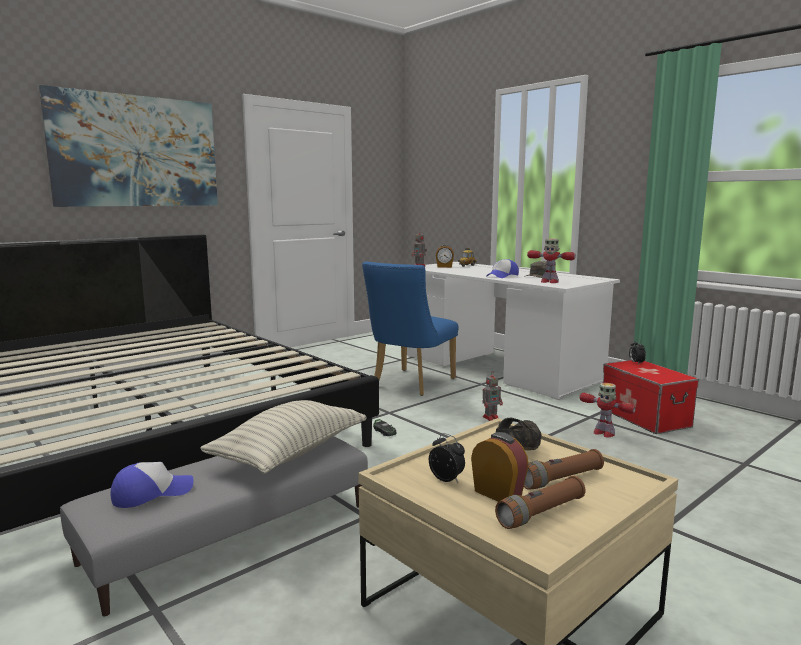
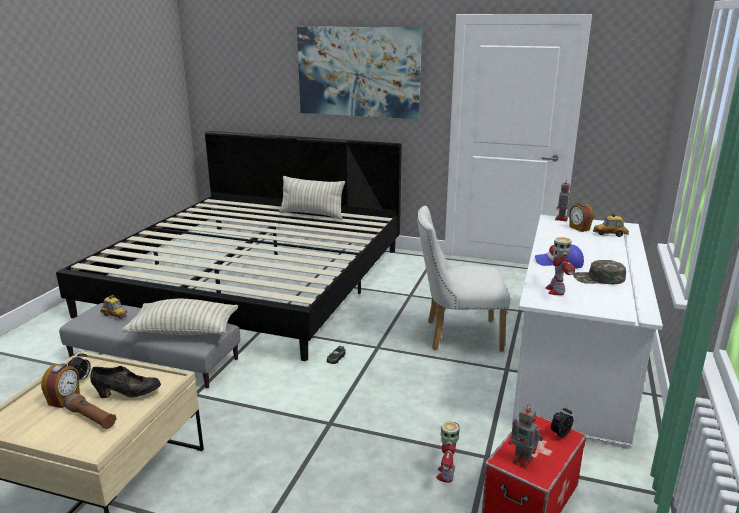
camera: 60 degrees right, 10 degrees up
(117, 340) = (312, 214): none -> pillow
(152, 493) = (115, 316): cap -> toy car
(410, 384) = (456, 335): blue chair -> white chair
(491, 417) = (418, 398): toy robot -> toy robot (523, 460)
(541, 513) = (39, 418): brown flashlight -> none

